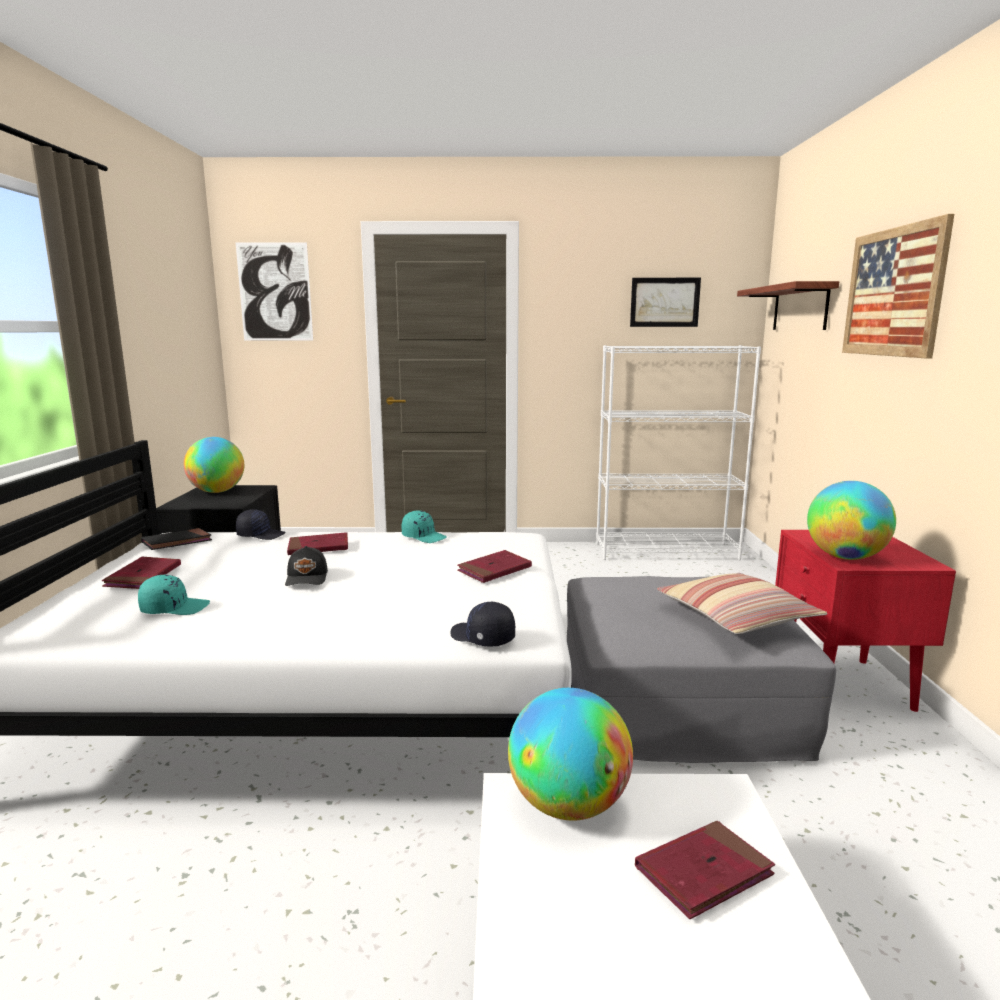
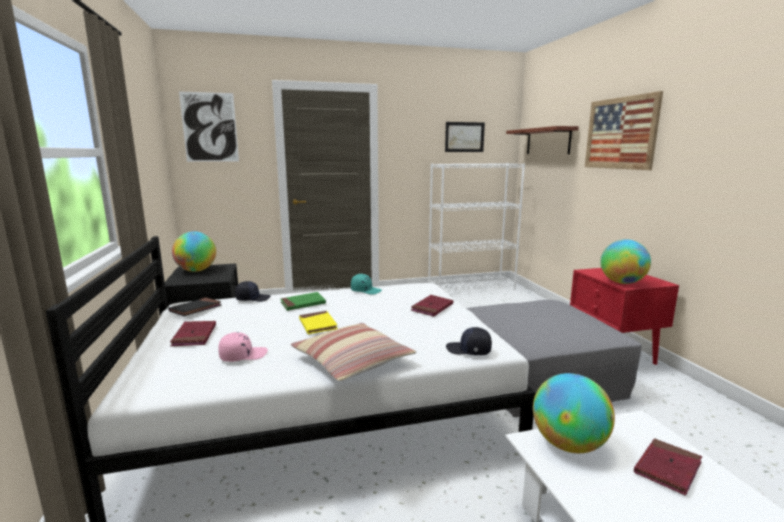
camera: 15 degrees left, 0 degrees up
(174, 608) = (243, 355): turquoise cap -> pink cap
(307, 578) = (317, 325): black cap -> yellow book
(318, 547) = (303, 303): red book -> green book
(736, 617) = (577, 322): pillow -> pillow (352, 361)

